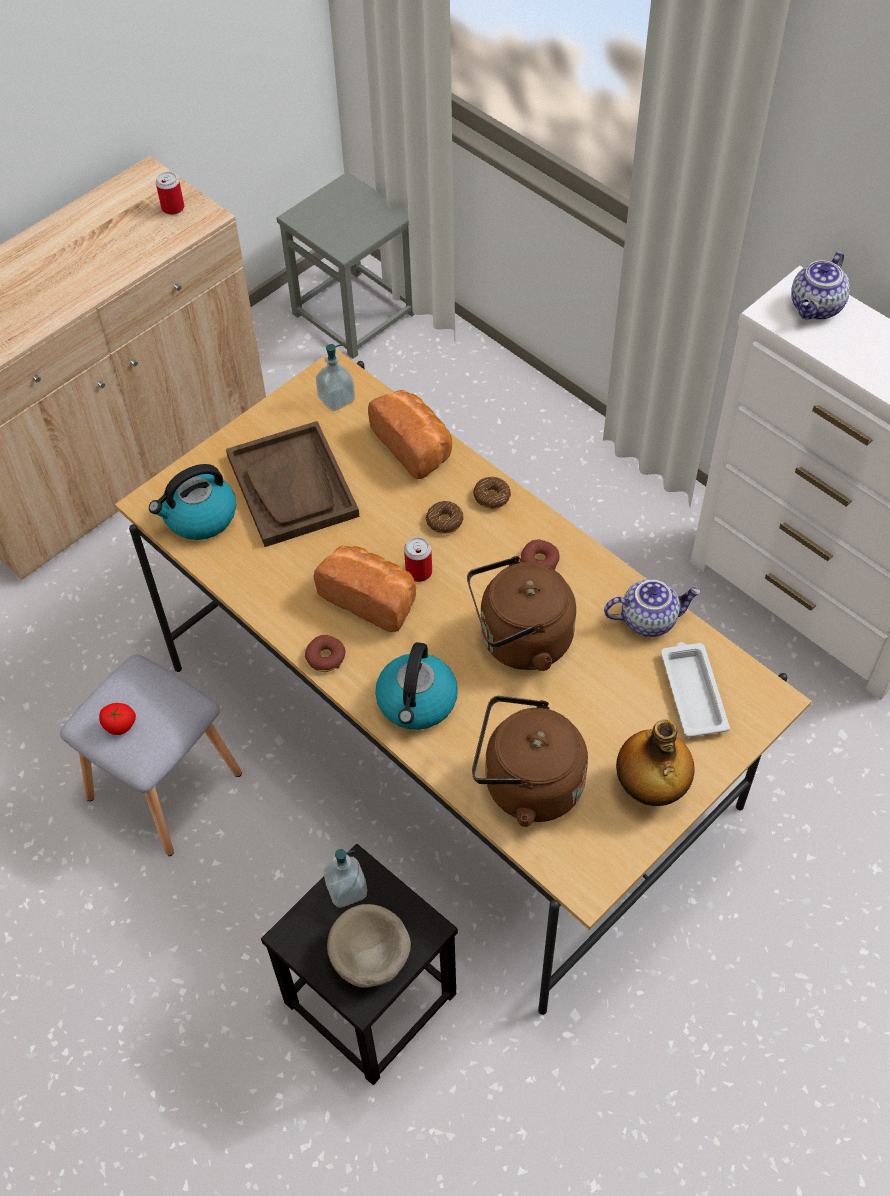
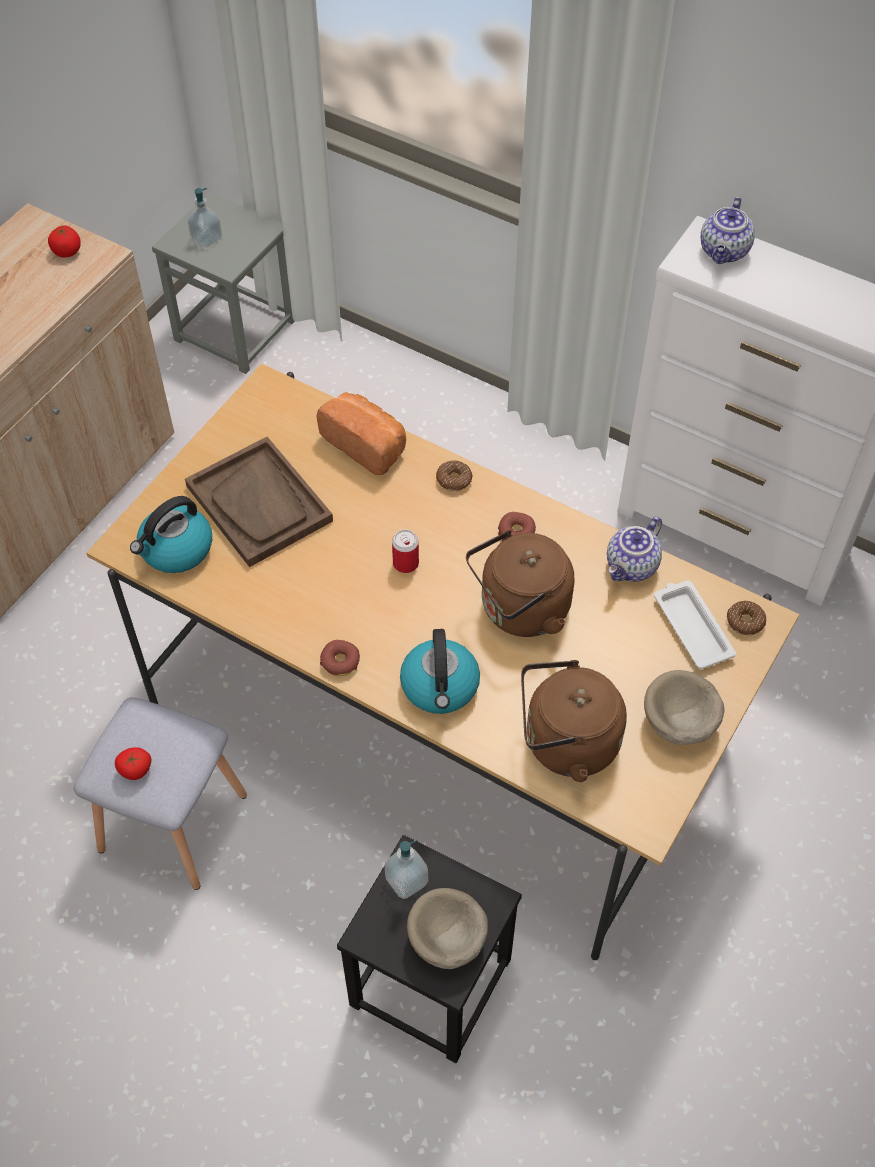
camera: 15 degrees left, 0 degrees up
(173, 208) = (67, 251): can -> tomato
(336, 399) = (277, 412): soap dispenser -> soap dispenser (206, 238)
(371, 598) = (367, 596): bread -> none
(444, 521) = (416, 511): donut -> donut (745, 621)
(648, 619) = (632, 567): teapot -> teapot turned 150 degrees clockwise
(650, 788) = (679, 723): bottle -> beige bowl

